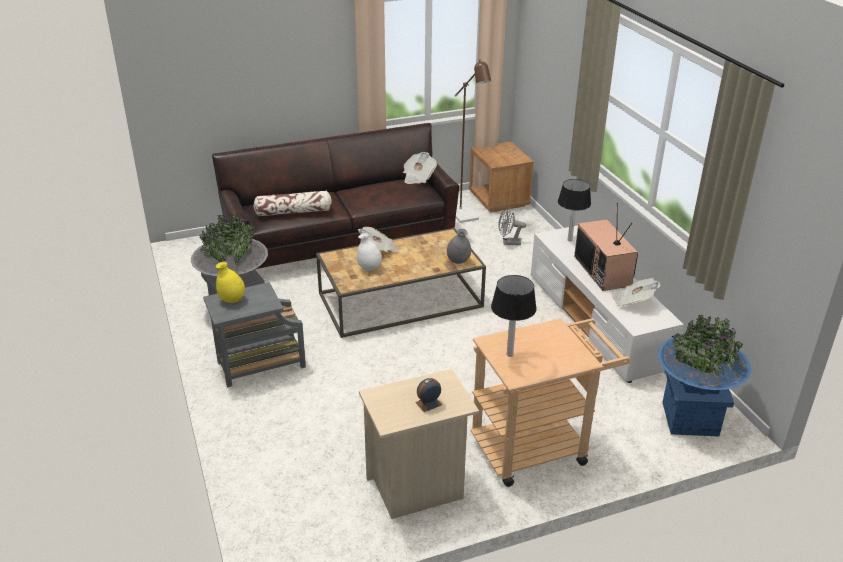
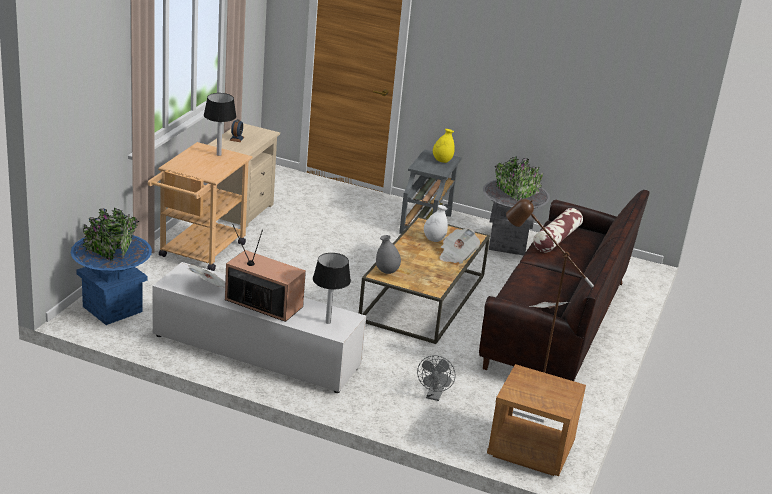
camera: 130 degrees right, 5 degrees down
(508, 242) = (434, 396): grey fan -> grey fan turned 150 degrees clockwise

